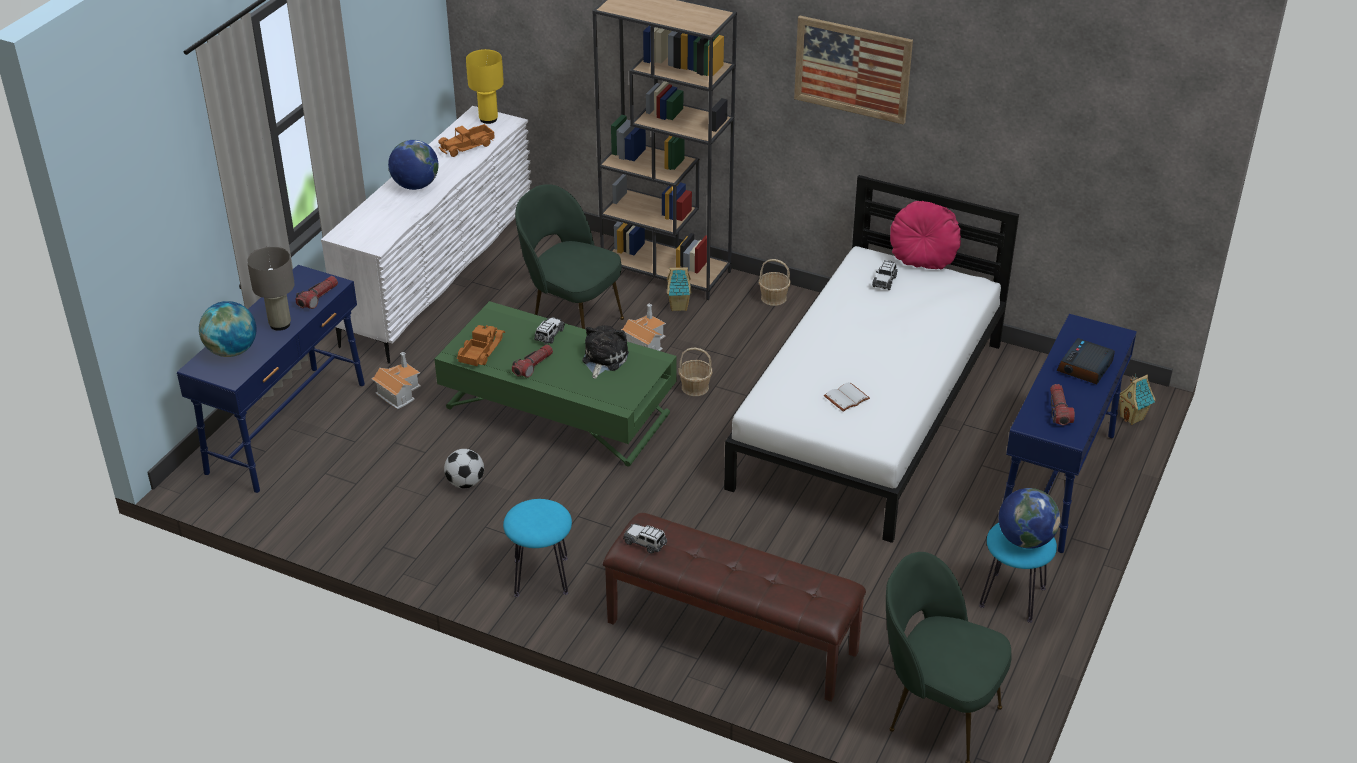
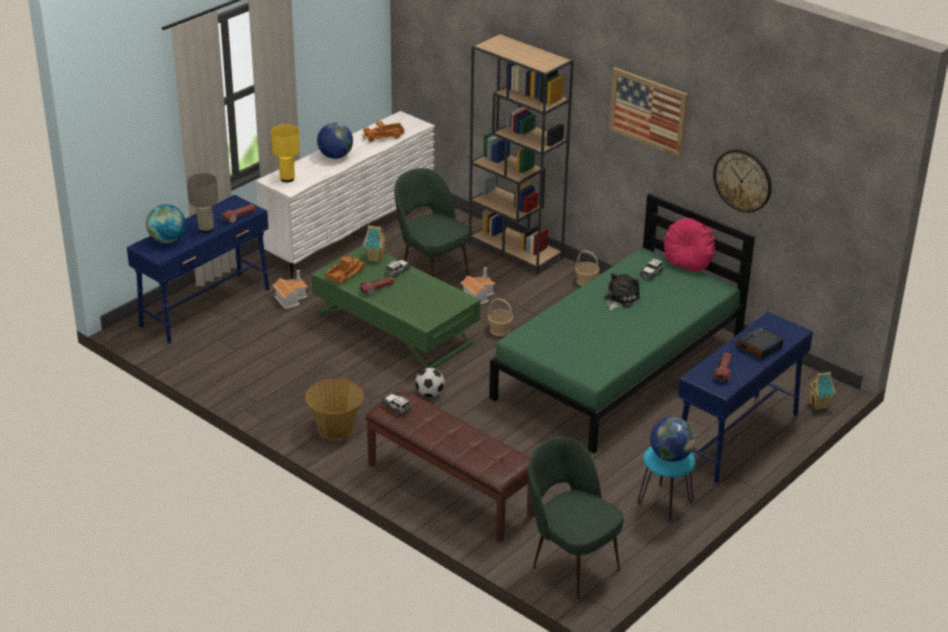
camera: 15 degrees right, 5 degrees down
(465, 483) = (310, 362): football -> football (429, 394)
(488, 119) = (406, 121): yellow table lamp -> yellow table lamp (287, 178)
(541, 577) = (335, 428): turquoise stool -> basket
(603, 359) = (427, 293): plush toy -> plush toy (620, 299)
(679, 306) = (514, 276): toy house -> toy house (375, 258)
(847, 399) = (583, 344): white book -> none
(869, 414) = (619, 369): white bed -> green bed
(997, 144) = (743, 180): none -> wall clock

